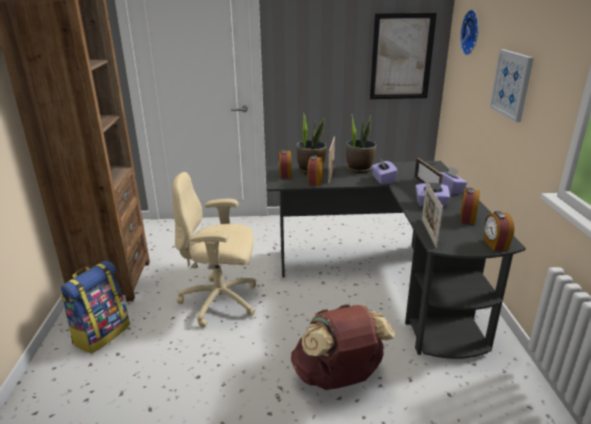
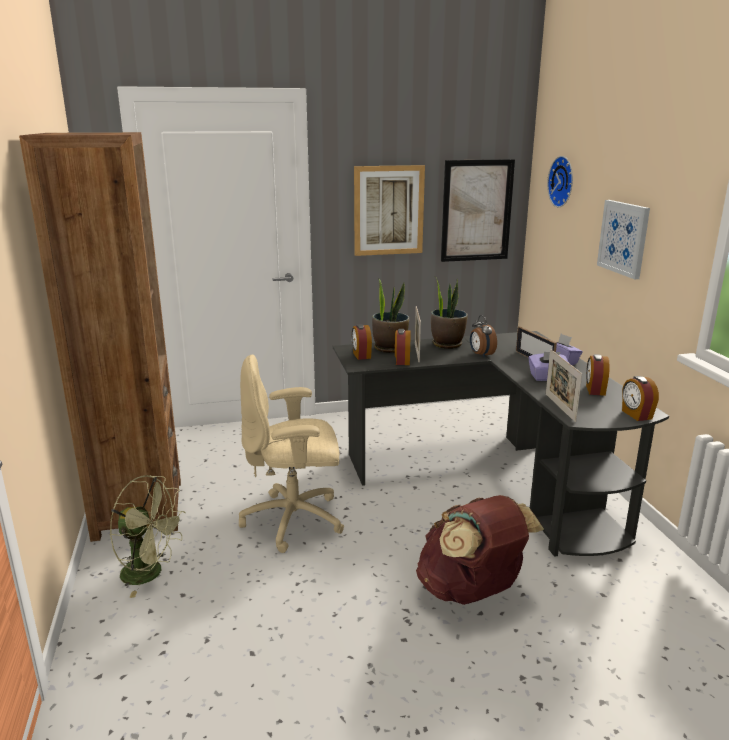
camera: 10 degrees left, 5 degrees down
(101, 334) = (150, 573): backpack -> green fan
(326, 56) = (388, 210): none -> picture
(383, 180) = (481, 355): purple tissue box -> alarm clock

